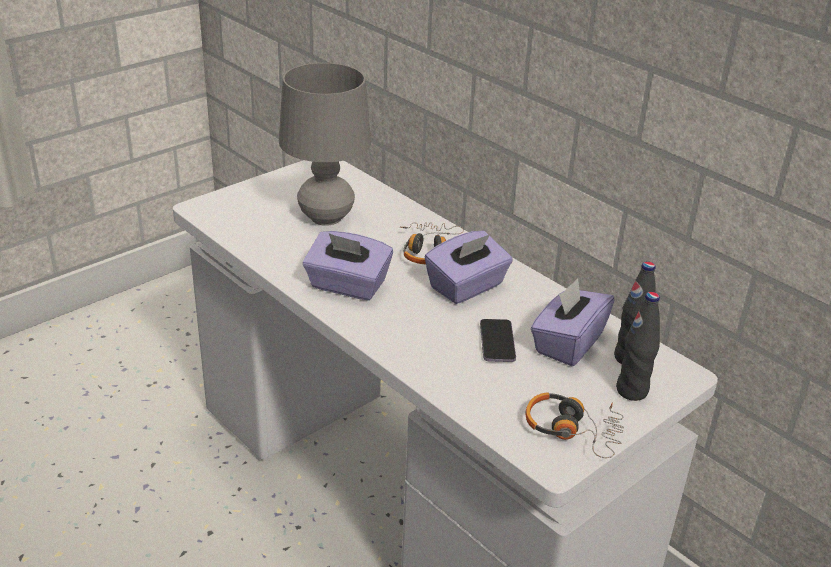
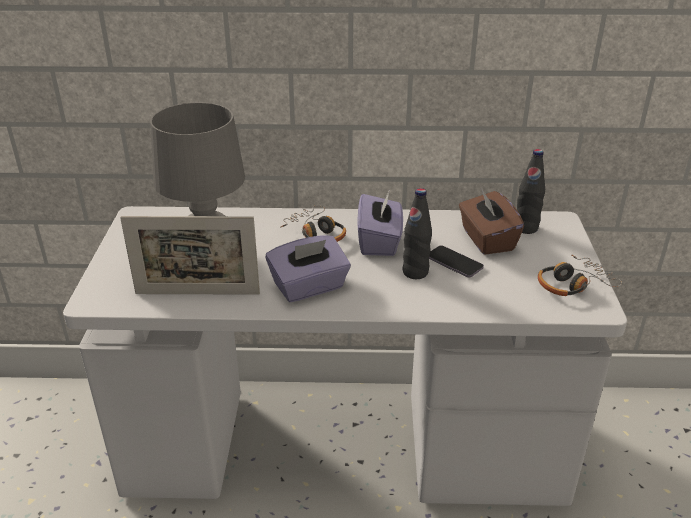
camera: 45 degrees left, 0 degrees up
(267, 242) = (197, 293): none -> picture frame
(567, 343) = (486, 239): purple tissue box -> brown tissue box
(632, 391) = (557, 244): black bottle -> black bottle (415, 272)

